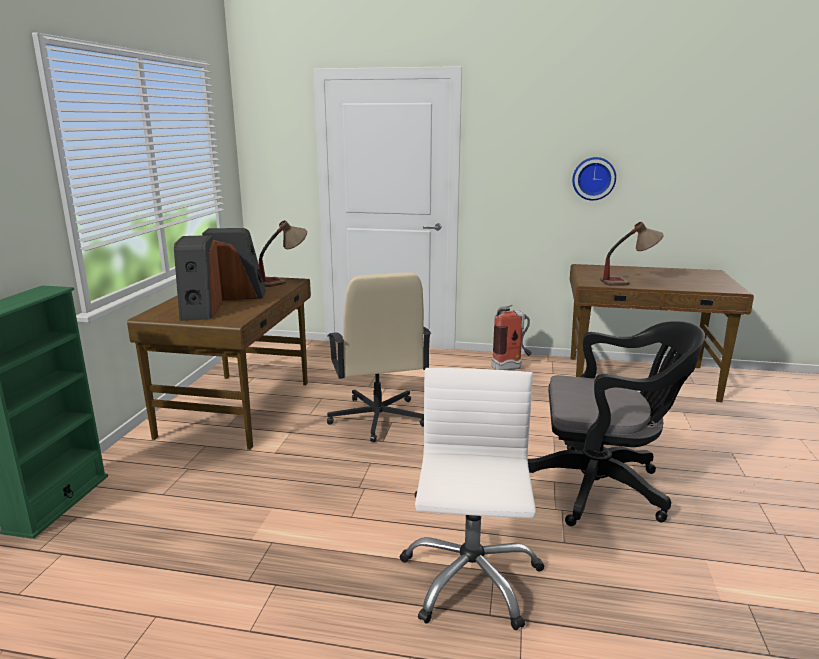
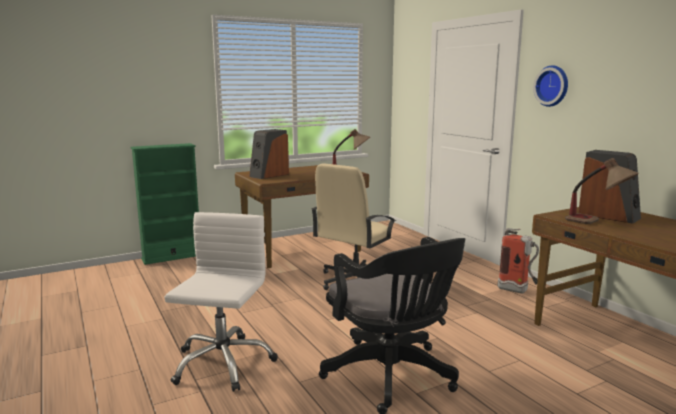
camera: 50 degrees right, 5 degrees down
(237, 295) = (306, 173): speaker -> speaker (608, 216)
(470, 578) = (222, 363): white office chair -> white office chair turned 45 degrees counterclockwise
(593, 178) = (627, 114): wall clock -> wall clock (553, 86)

